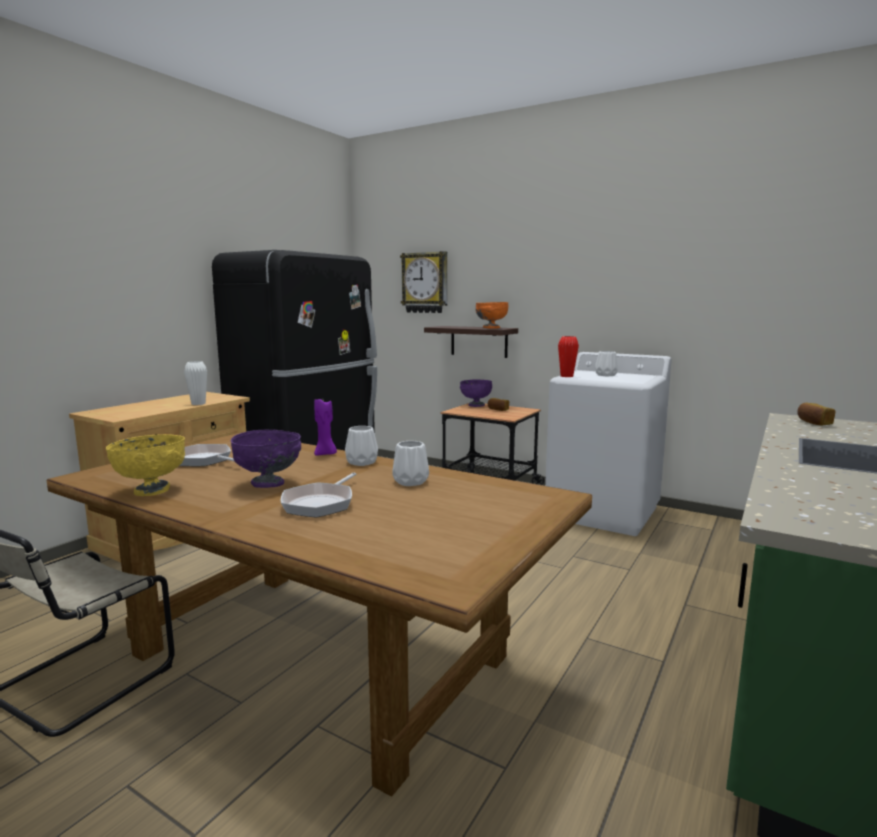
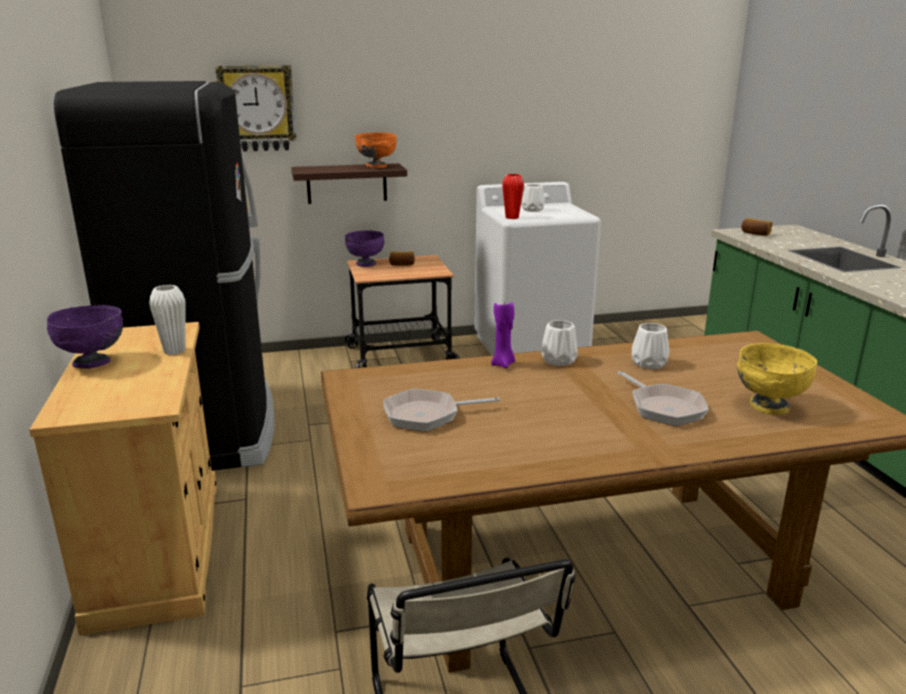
camera: 45 degrees left, 10 degrees up
(152, 490) = (509, 463): yellow bowl -> yellow bowl (768, 406)
(268, 484) = (571, 411): purple bowl -> purple bowl (93, 363)

